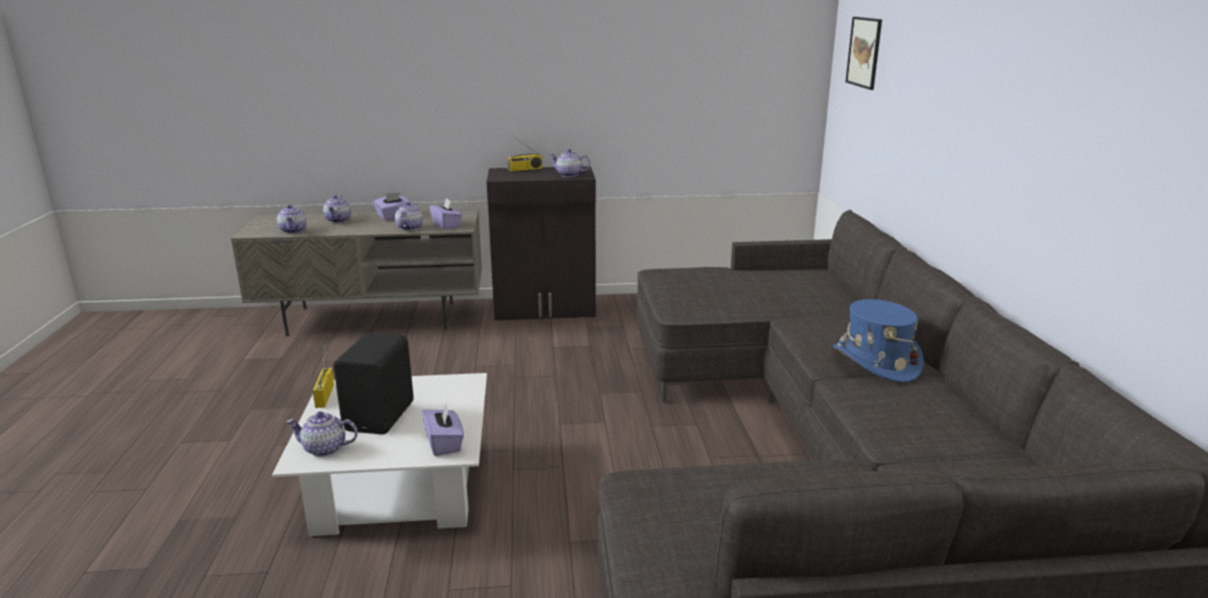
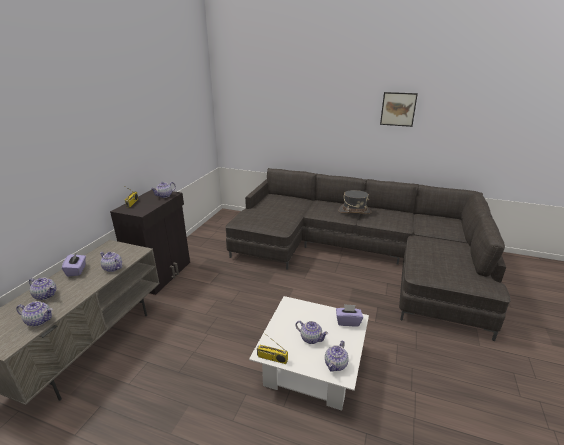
camera: 65 degrees left, 5 degrees up
(382, 416) = (311, 338): black speaker -> teapot
(446, 225) = (127, 254): purple tissue box -> none
(864, 52) = (247, 103): picture -> picture (398, 109)
(875, 362) = (354, 211): blue hat -> grey hat

